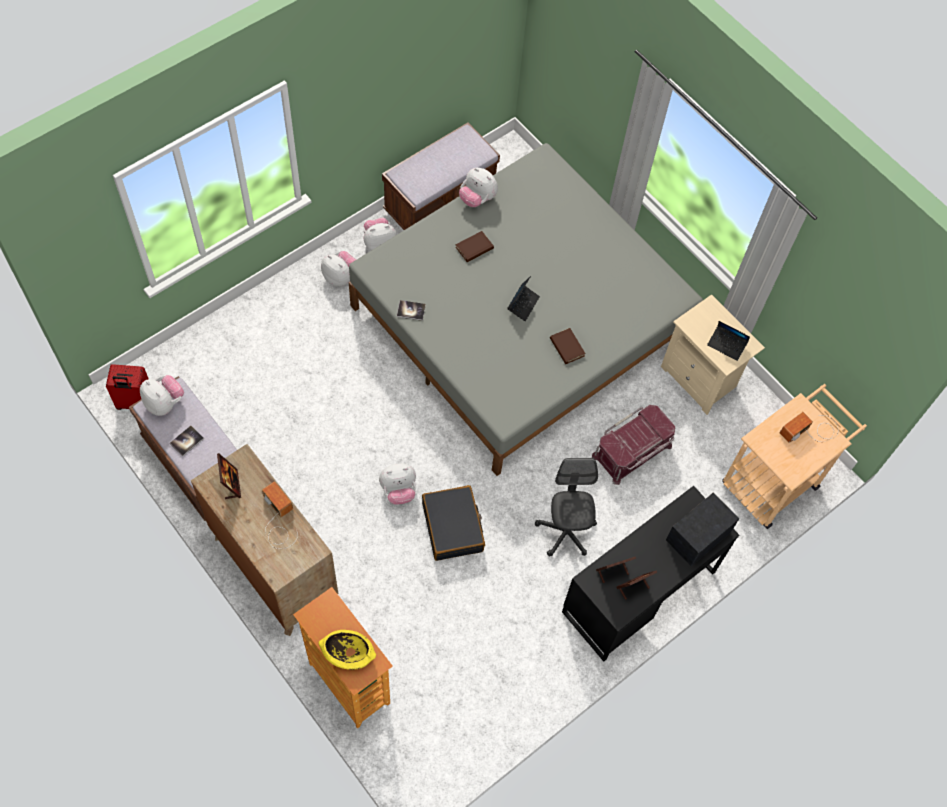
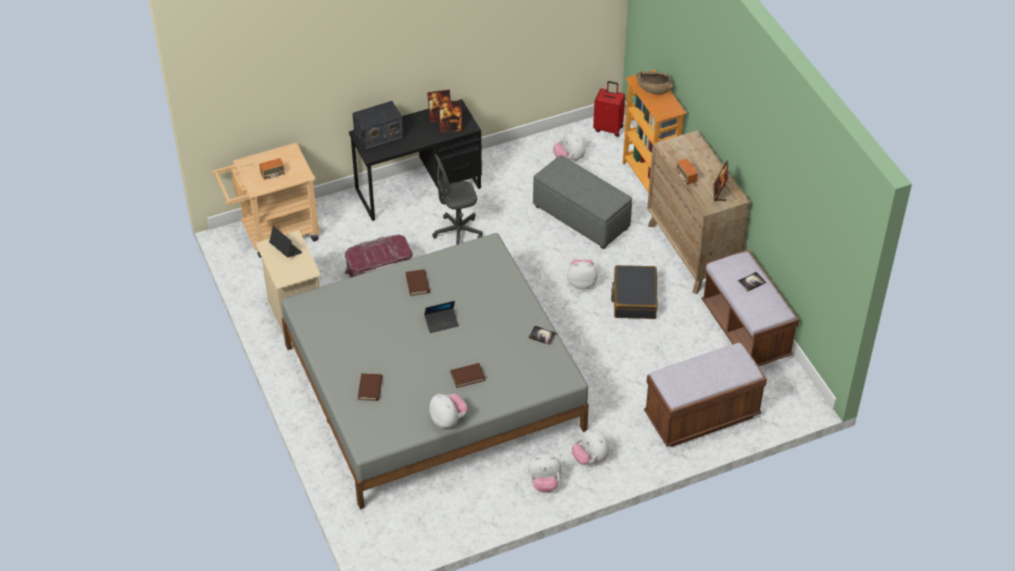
camera: 160 degrees left, 15 degrees down
(134, 402) = (796, 387): red suitcase -> red suitcase (608, 128)
(164, 403) = (768, 312): plush toy -> plush toy (569, 158)
(348, 653) = (653, 88): yellow bowl -> brown bowl
(422, 591) = (581, 218): none -> grey ottoman
(439, 202) = (471, 512): brown bench -> brown bench (701, 416)
(453, 527) = (545, 251): black suitcase -> black suitcase (634, 298)
(523, 304) = (441, 322): laptop -> laptop turned 150 degrees counterclockwise
(565, 531) = (457, 232): grey office chair -> grey office chair turned 60 degrees clockwise
(566, 216) = (370, 388): none -> brown book

